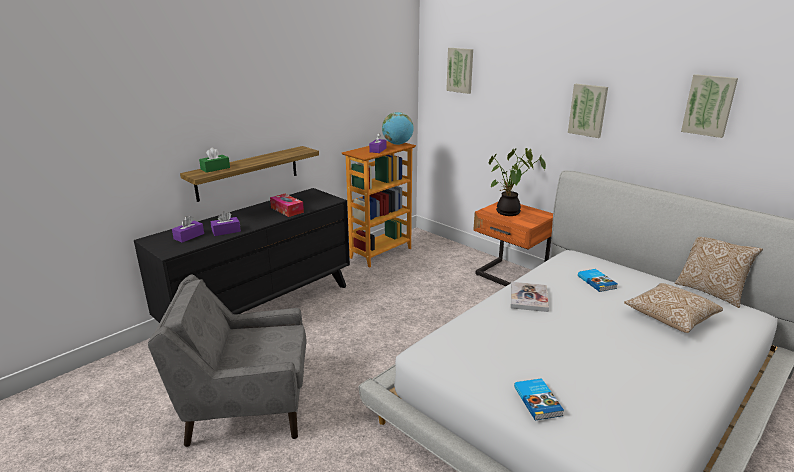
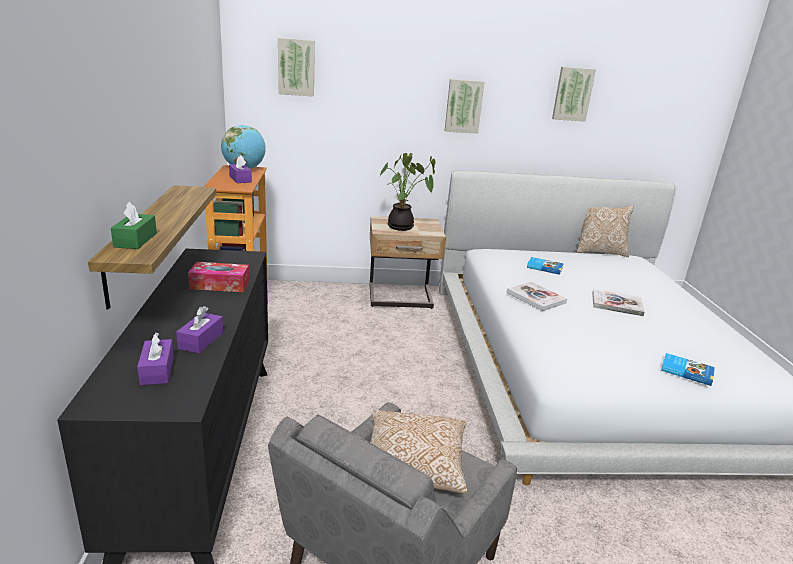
camera: 50 degrees left, 0 degrees up
(509, 277) = (401, 298): orange nightstand -> beige nightstand
(600, 332) = (616, 304): none -> book
(670, 317) = (620, 277): pillow -> pillow (414, 464)

